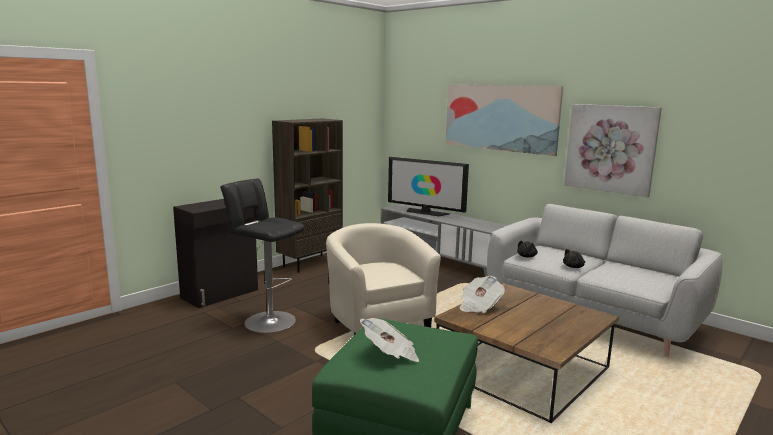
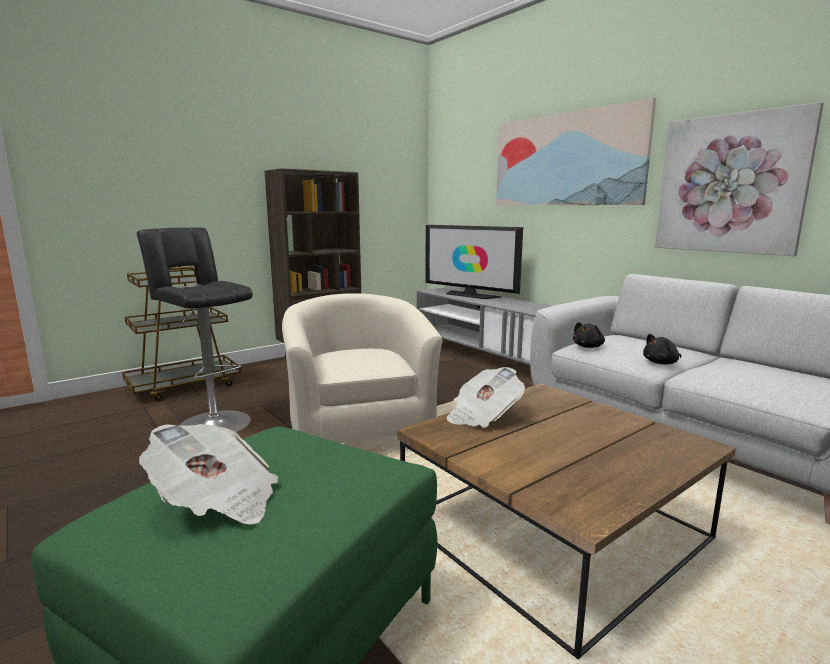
camera: 10 degrees right, 0 degrees up
(221, 294) = (185, 386): black cabinet -> brown cart

